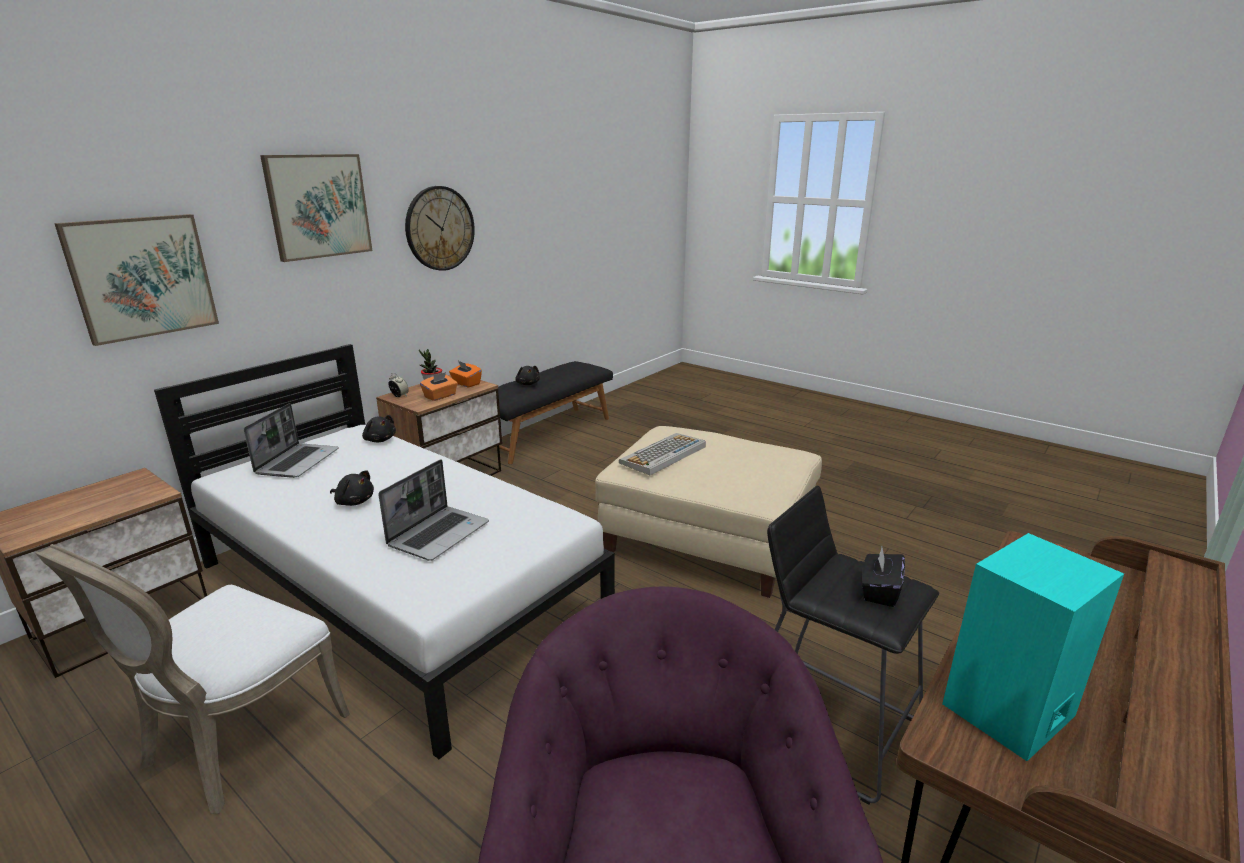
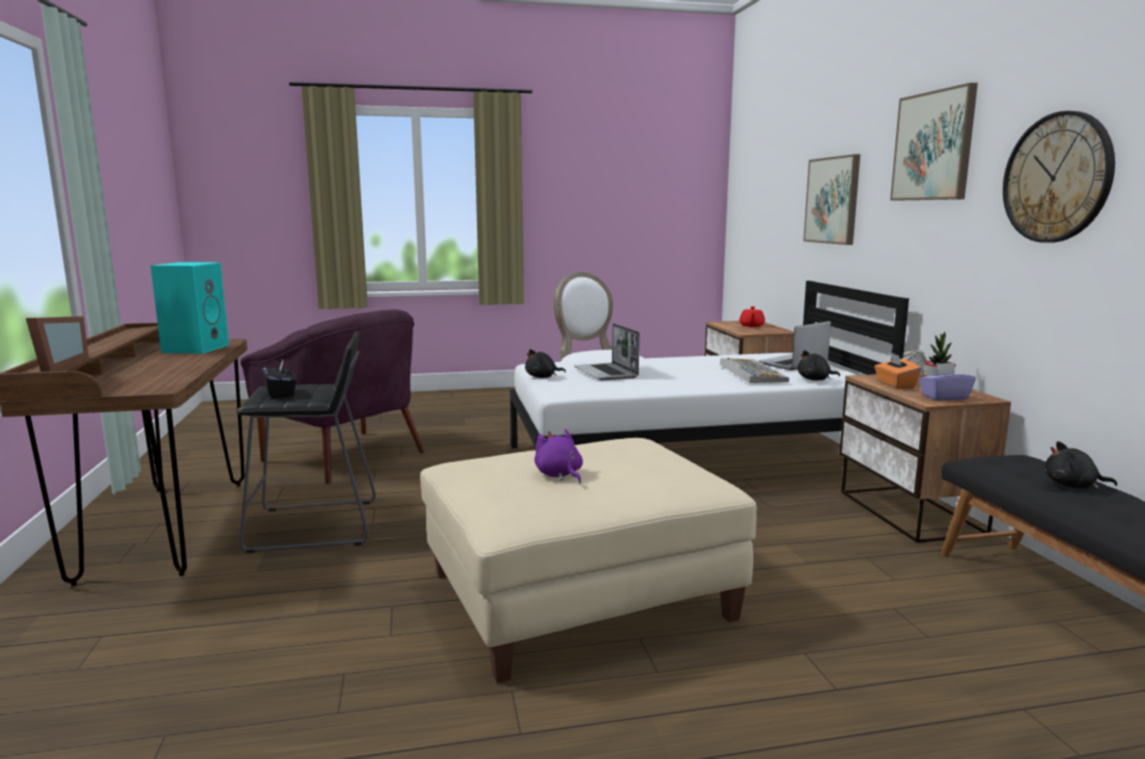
camera: 130 degrees right, 10 degrees down
(72, 505) = (751, 326): none -> red teapot
(298, 461) = (793, 364): laptop -> laptop turned 90 degrees clockwise
(354, 501) = (692, 366): black plush toy -> black plush toy (542, 377)
(466, 383) = (944, 397): orange tissue box -> purple tissue box
(663, 455) = (629, 455): keyboard -> keyboard (751, 372)
(729, 459) = (559, 475): none -> purple plush toy
(1179, 585) = (55, 365): none -> picture frame

